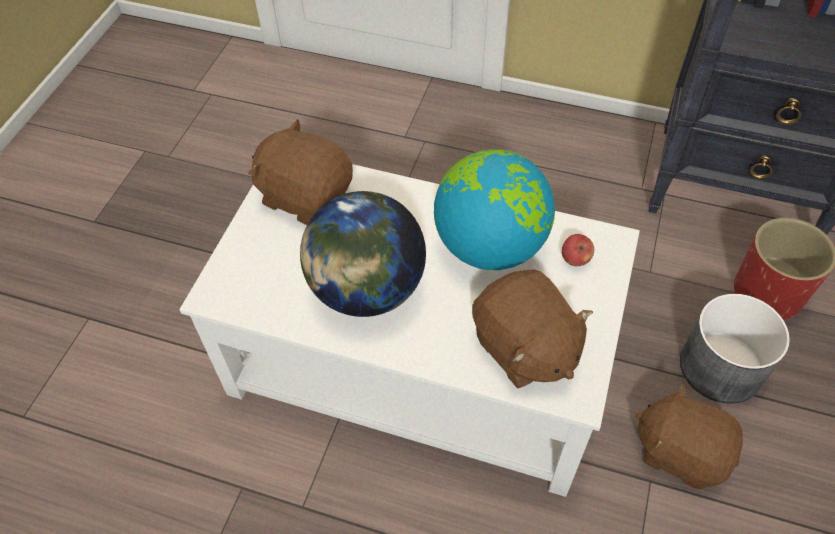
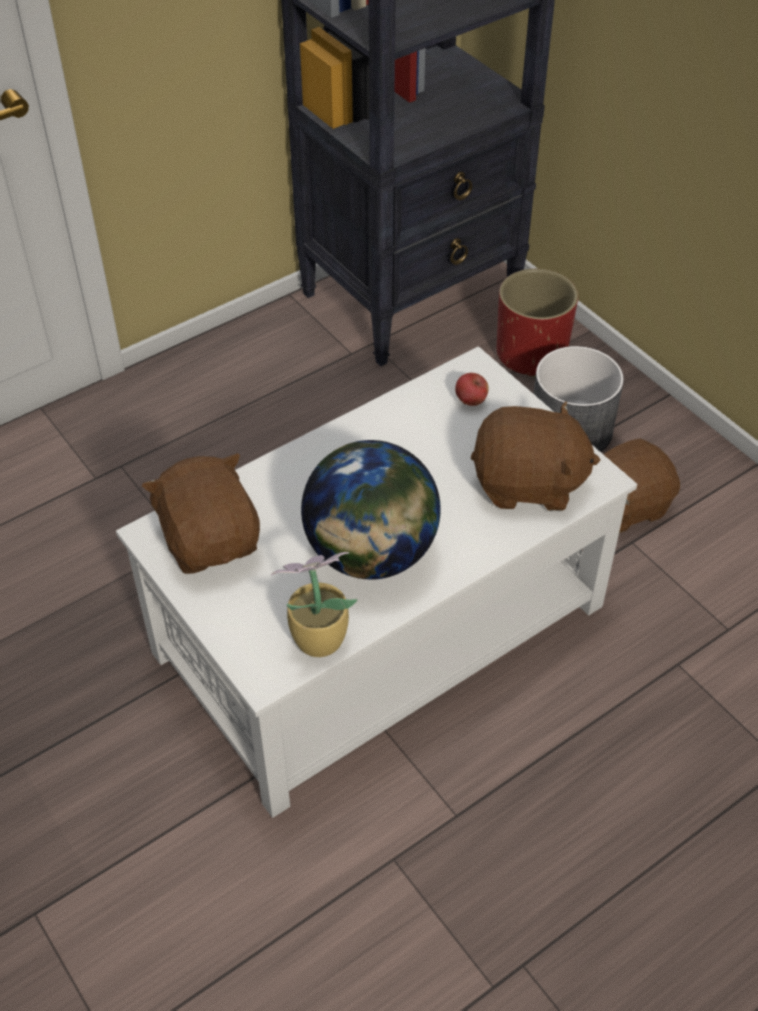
camera: 55 degrees left, 5 degrees down
(264, 305) = (316, 639): none -> potted plant
(305, 195) = (210, 539): brown plush toy -> brown plush toy turned 90 degrees clockwise
(490, 246) = (405, 444): globe -> none

